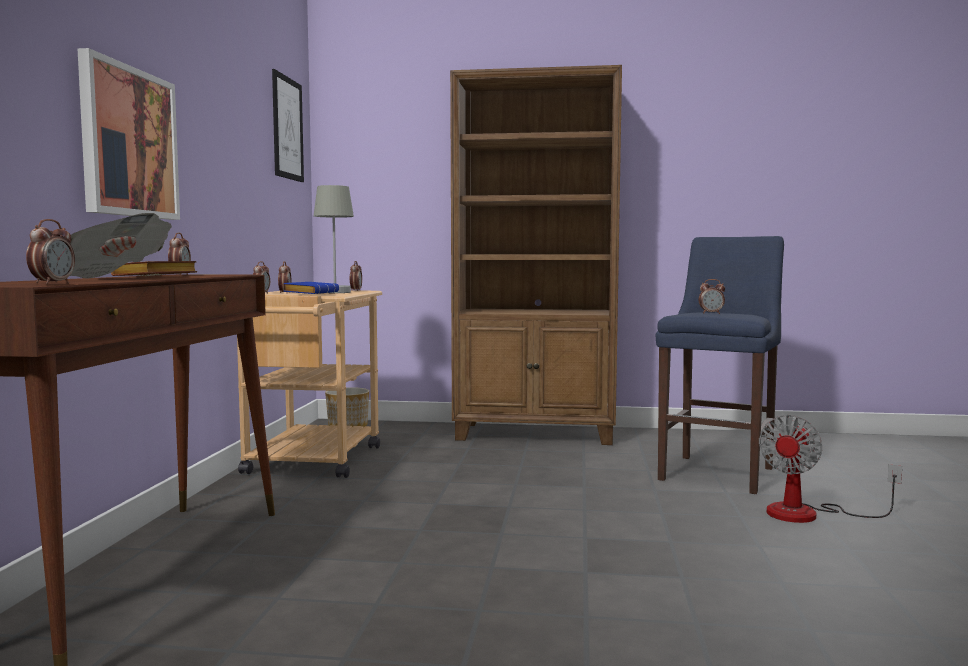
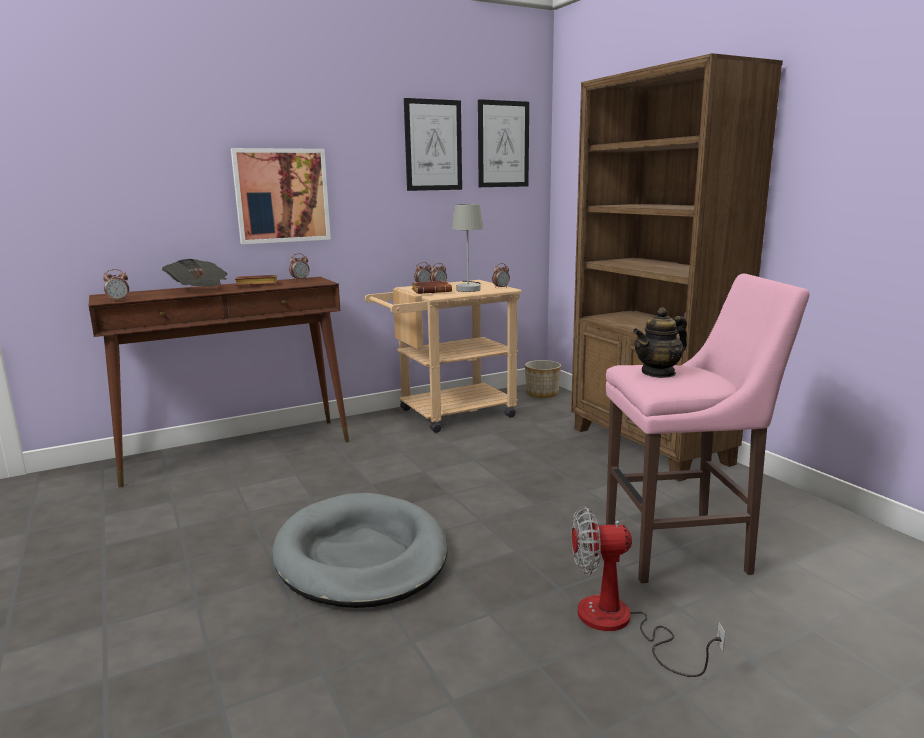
camera: 55 degrees right, 10 degrees up
(246, 112) = (433, 145): none -> picture
(311, 293) = (432, 291): blue book -> brown book
(592, 568) = (361, 556): none -> grey dog bed
(711, 313) = (658, 373): alarm clock -> teapot
(719, 472) = (683, 549): blue stool -> pink stool

